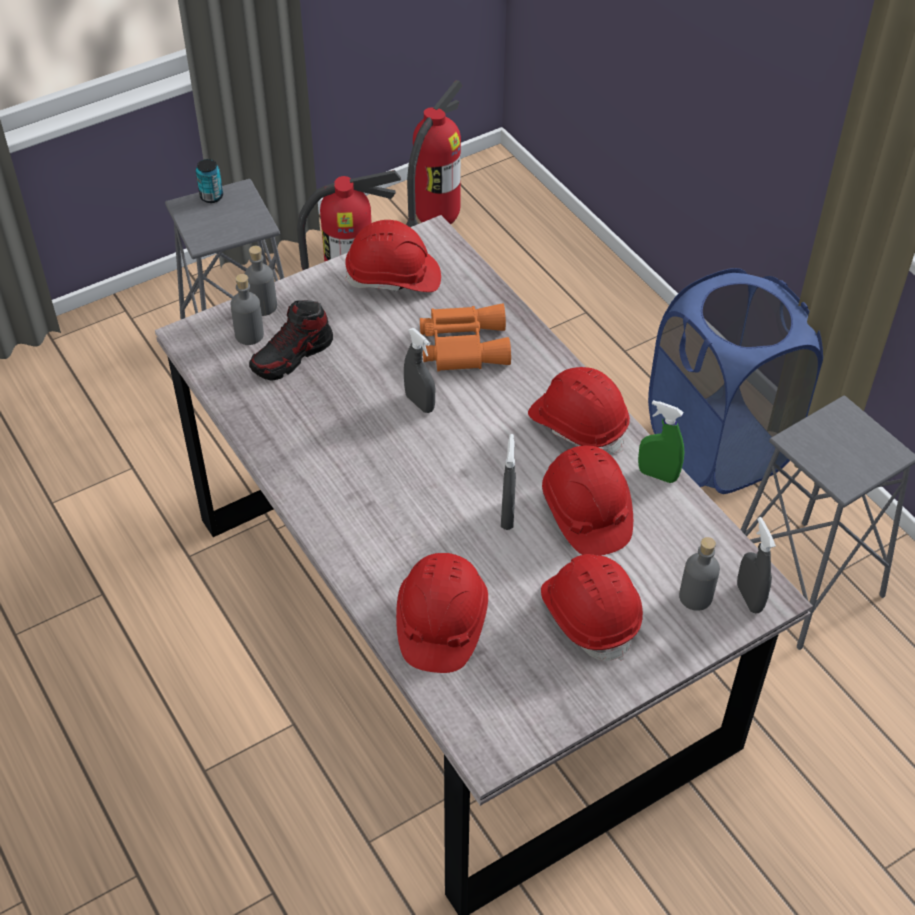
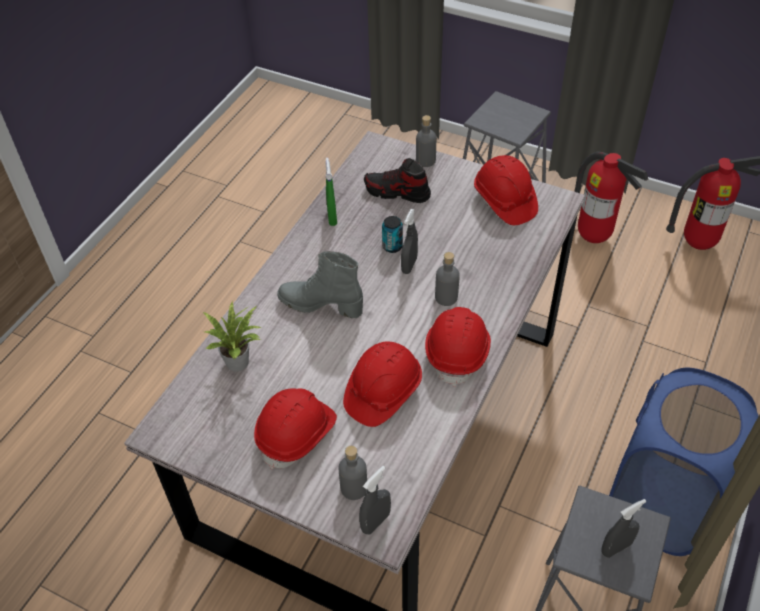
camera: 60 degrees right, 0 degrees up
(211, 197) = (518, 105): can -> can (392, 246)
(249, 335) = (398, 167): grey bottle -> grey bottle (446, 297)
(414, 508) = (321, 305): none -> grey boot
(440, 623) = (240, 361): red hard hat -> potted plant
(462, 344) = (477, 261): orange binoculars -> none
(507, 515) = (349, 352): grey spray bottle -> grey spray bottle (616, 548)
(657, 475) = (449, 416): green spray bottle -> green spray bottle (332, 217)

